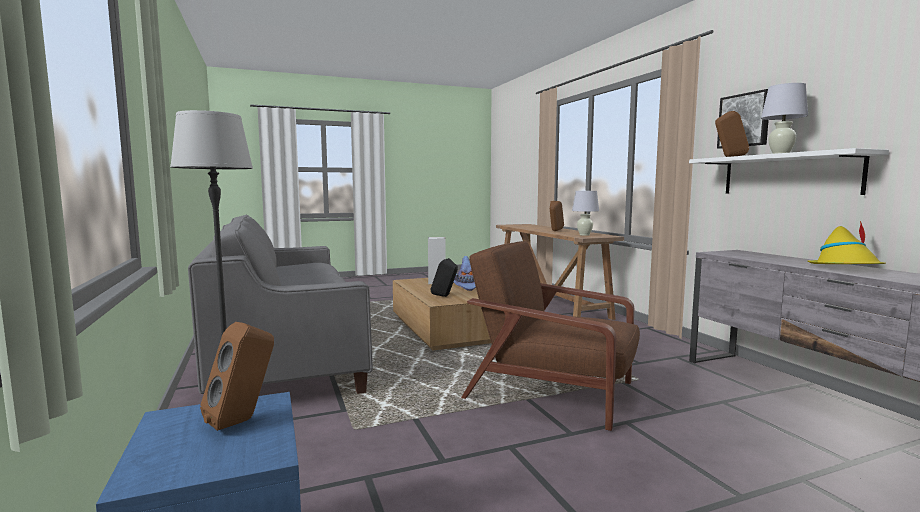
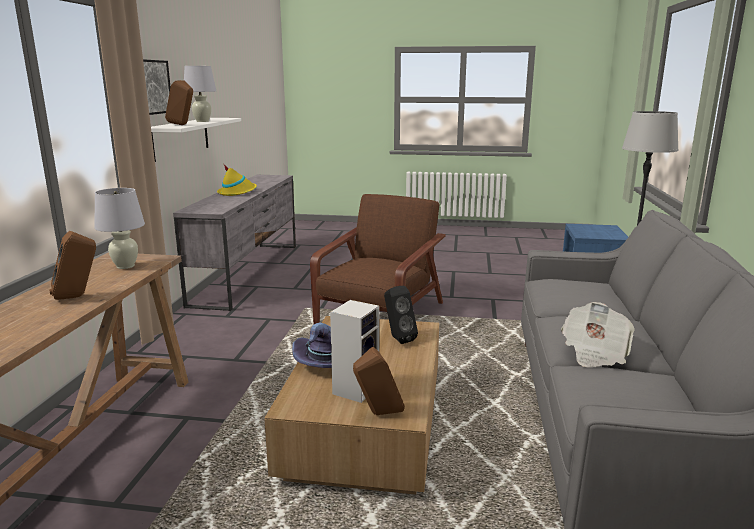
camera: 150 degrees left, 10 degrees up
(243, 421) = (589, 232): brown speaker -> brown speaker (378, 414)
(315, 272) = (594, 353): none -> newspaper
(553, 391) = (380, 315): brown armchair -> brown armchair turned 120 degrees counterclockwise

